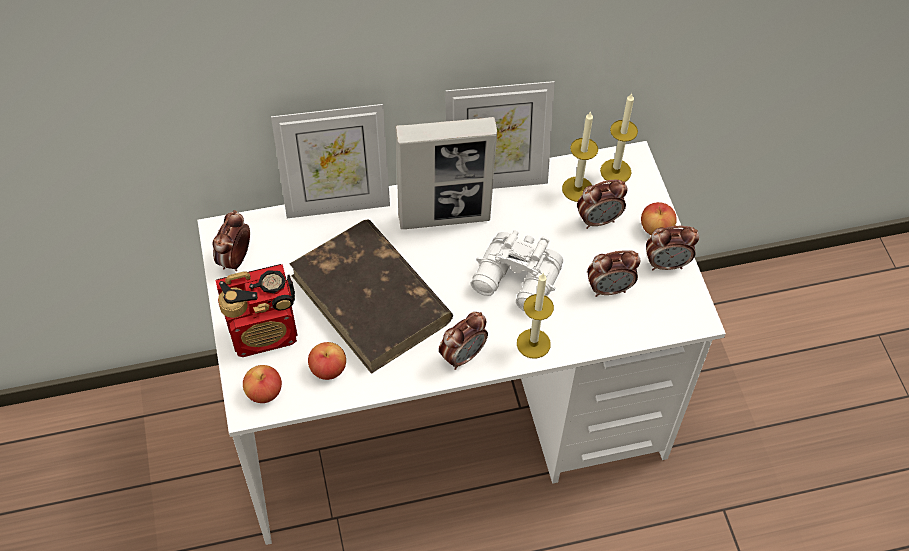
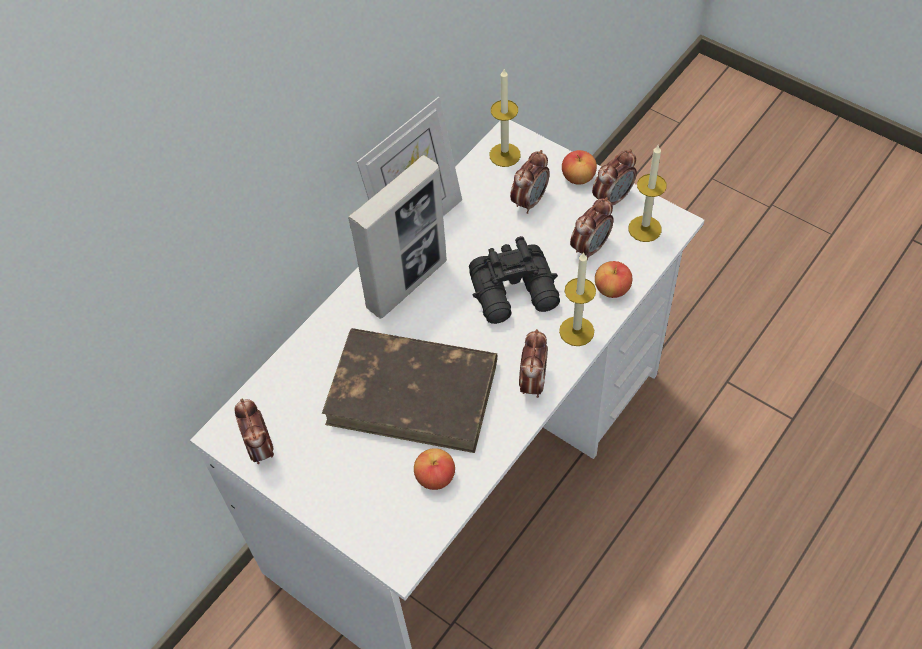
camera: 35 degrees left, 0 degrees up
(264, 333) = (350, 489): radio -> none
(264, 392) = (400, 539): apple -> apple (612, 289)
(337, 203) = (304, 336): picture frame -> none
(517, 282) = (516, 293): white binoculars -> black binoculars
(577, 189) = (489, 188): candle -> candle (644, 229)

